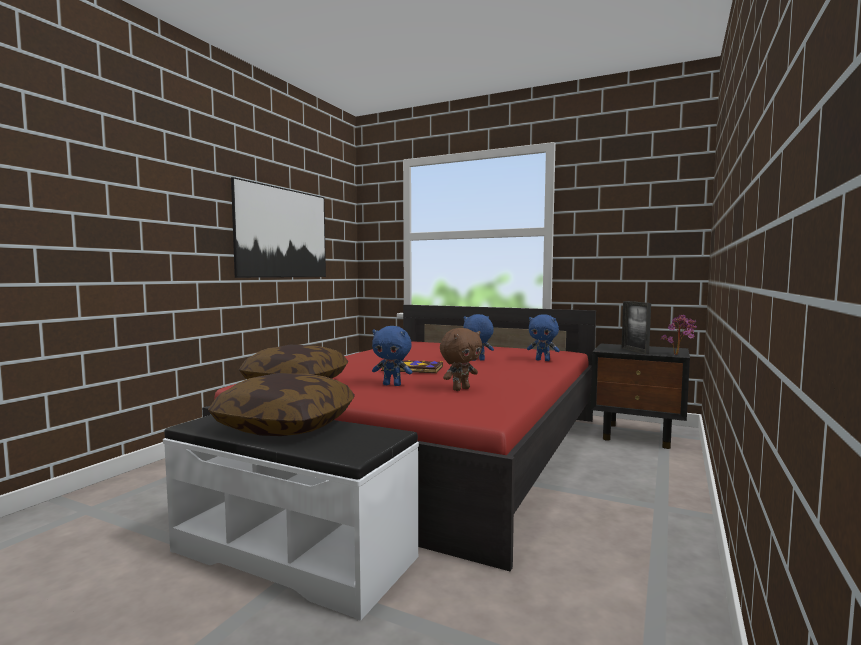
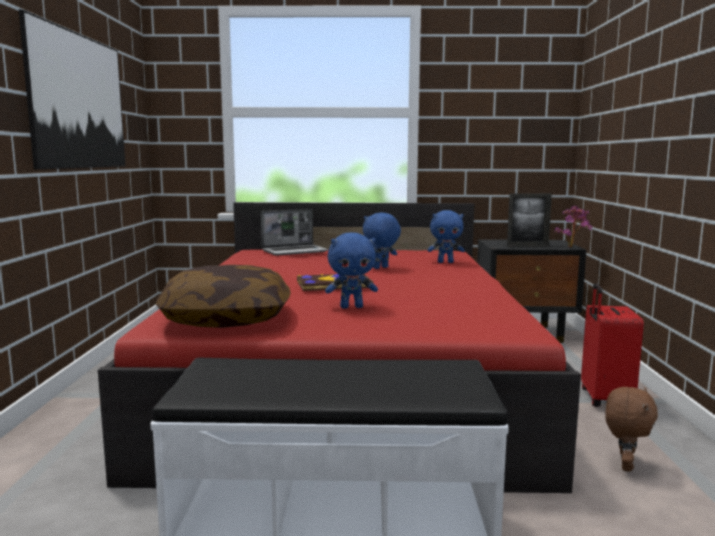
camera: 25 degrees left, 5 degrees up
(286, 426) = (321, 376): pillow -> none
(435, 344) = (295, 251): none -> laptop
(460, 389) = (435, 304): brown plush toy -> brown plush toy (624, 465)
(634, 351) = (527, 246): picture frame -> picture frame turned 60 degrees counterclockwise
(646, 504) = (604, 399): none -> red suitcase

